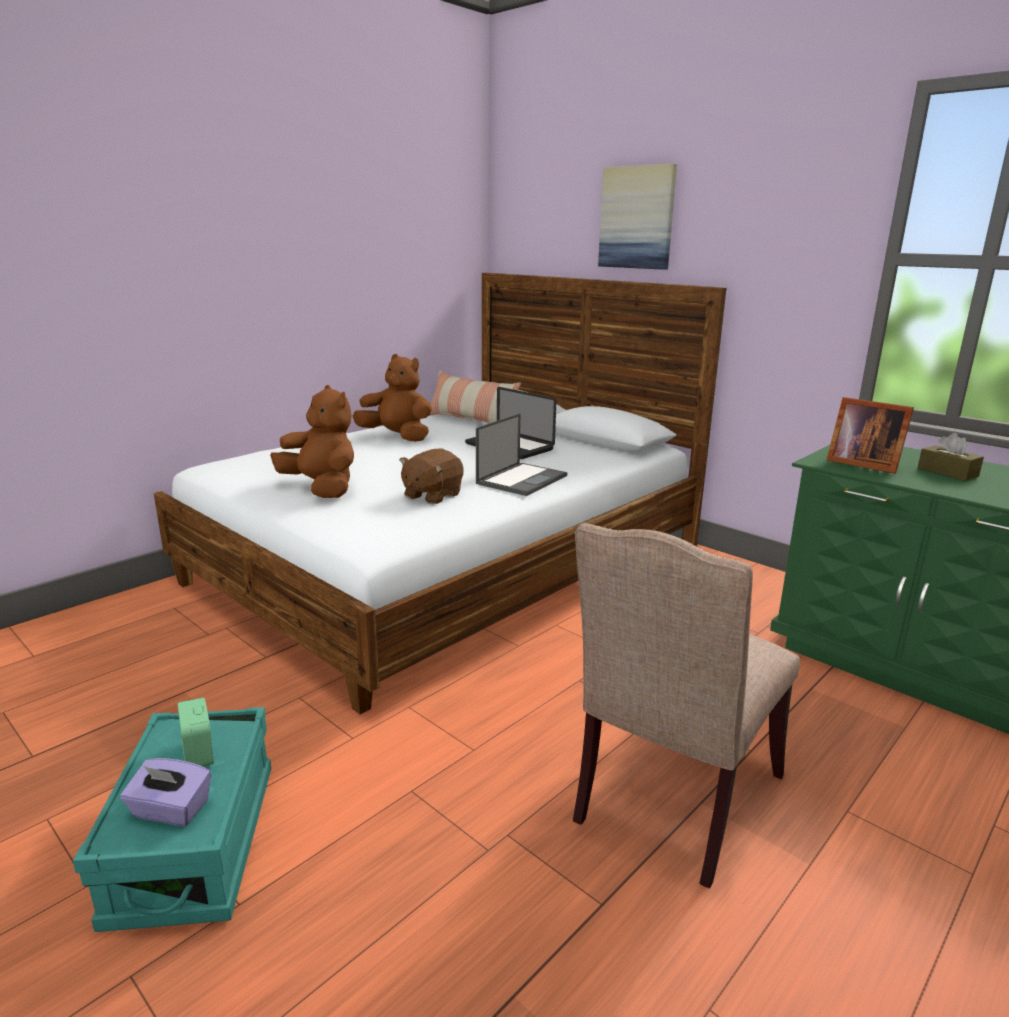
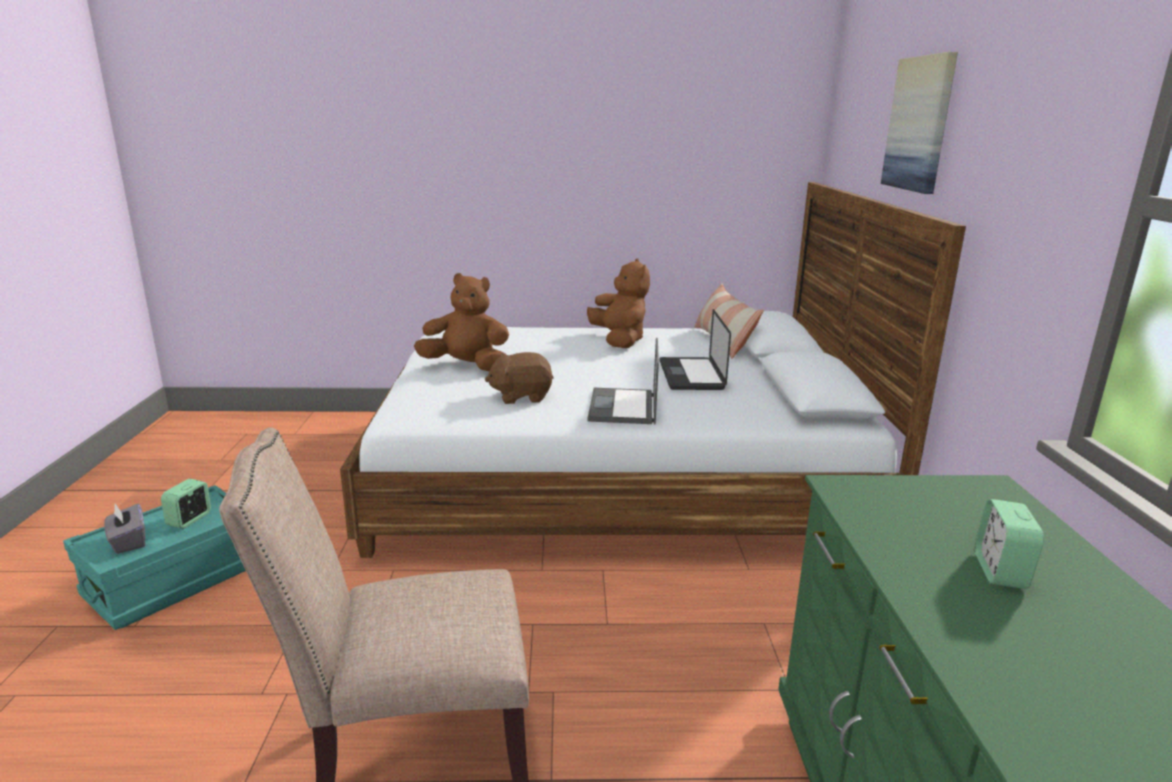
camera: 45 degrees right, 0 degrees up
(170, 810) = (128, 542): purple tissue box -> grey tissue box
(321, 489) = (467, 366): brown plush toy -> brown plush toy turned 75 degrees counterclockwise
(522, 479) = (623, 407): laptop -> laptop turned 105 degrees clockwise
(861, 463) = (896, 509): picture frame -> none
(947, 472) = (1000, 571): brown tissue box -> alarm clock

